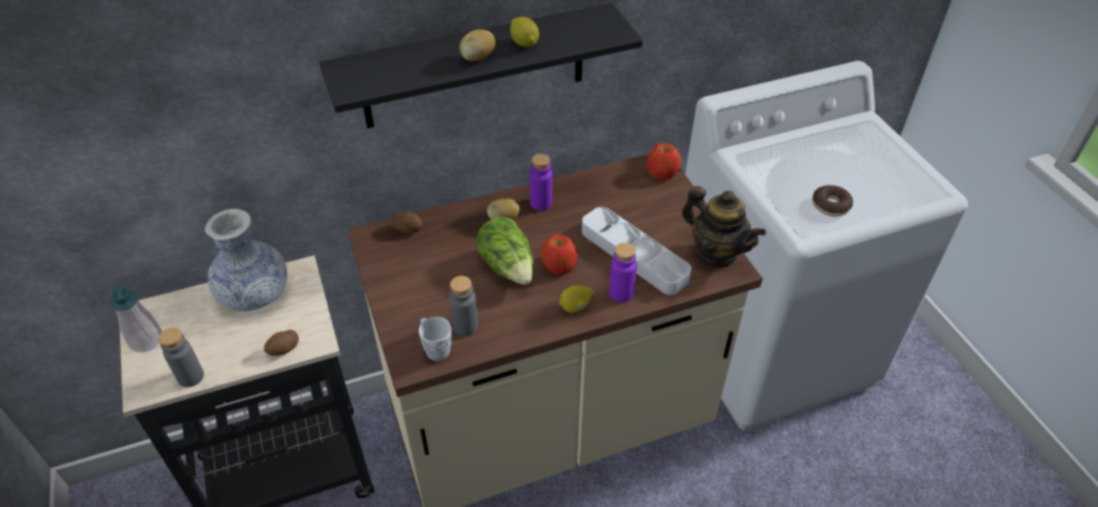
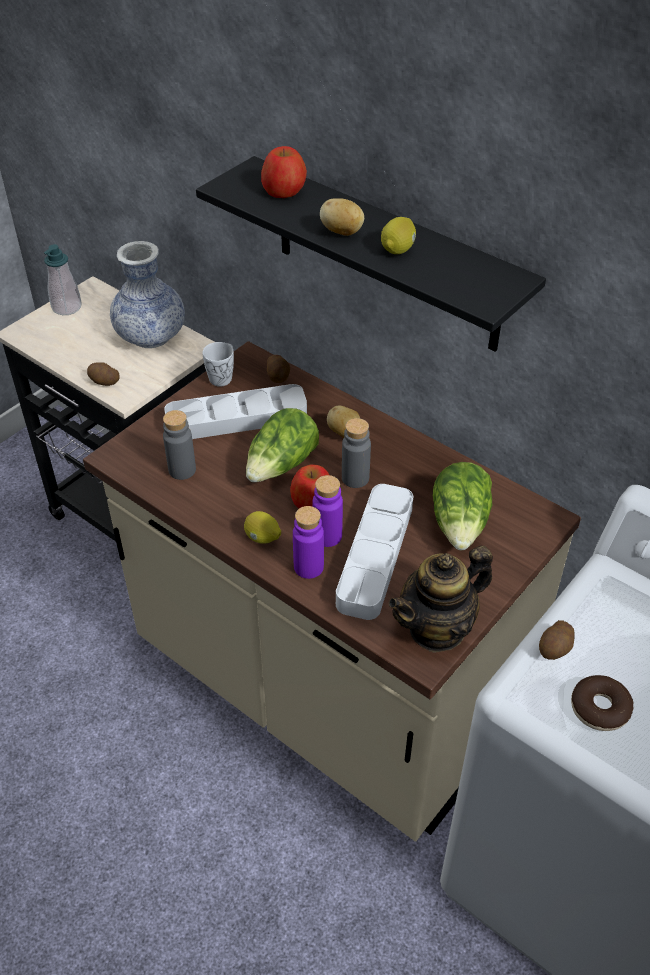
camera: 60 degrees right, 0 degrees up
(191, 377) = (45, 348): grey bottle -> grey bottle (355, 478)
(435, 271) = (237, 419): none -> grey tray
(435, 348) = (143, 462): white mug -> white mug (223, 376)
(541, 203) = (392, 450): purple bottle -> purple bottle (327, 536)
(634, 202) = (460, 523): none -> lettuce
(662, 172) = (535, 528): apple -> apple (284, 191)
(716, 253) = (437, 629): teapot -> teapot turned 45 degrees clockwise
(778, 202) = (555, 648): none -> potato

